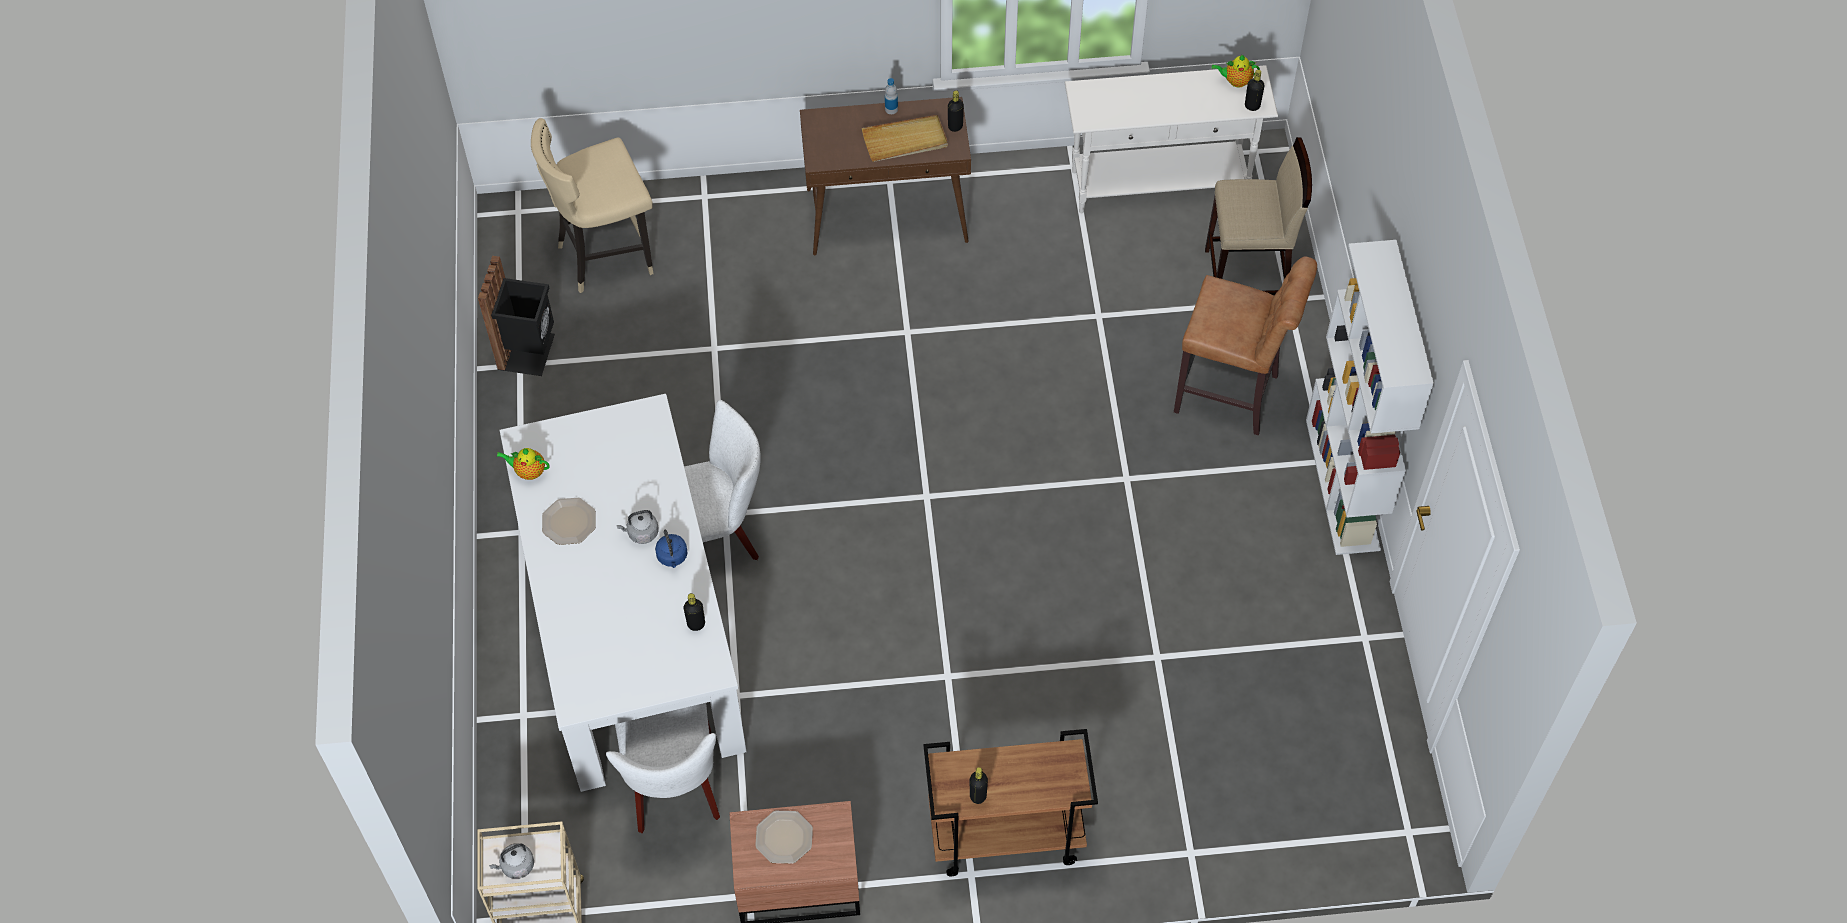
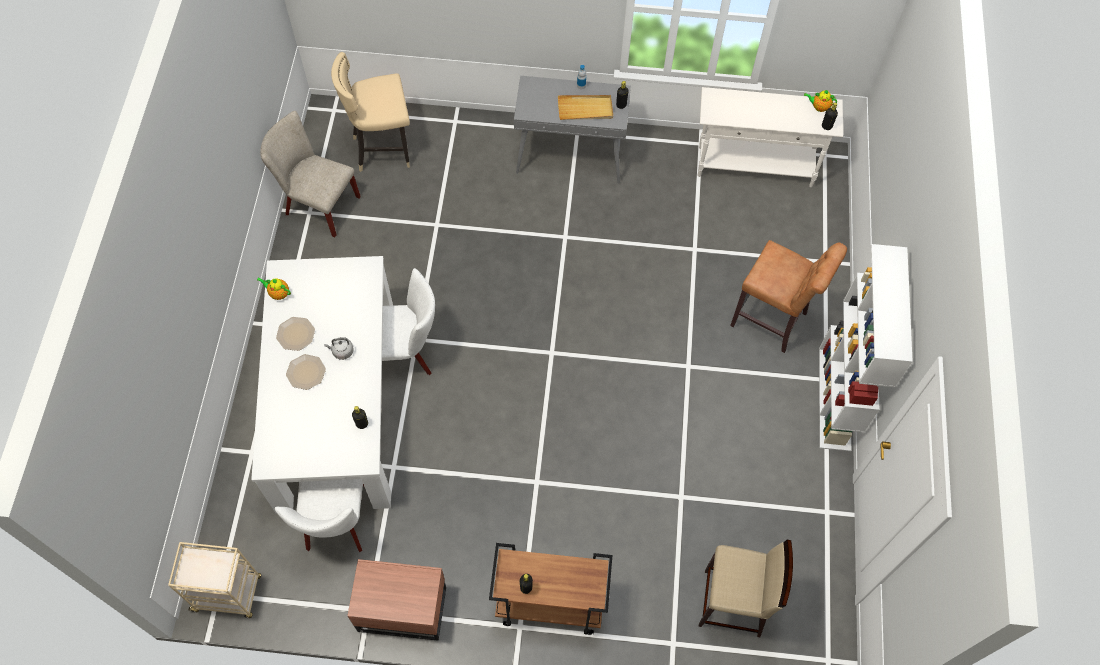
camera: 10 degrees right, 5 degrees up
(516, 866) = (201, 572): grey kettle -> none
(529, 351) = (317, 205): black trash can -> beige chair
(672, 557) = (358, 373): blue kettle -> none
(784, 838) = (390, 586): plate -> plate (306, 372)
(888, 215) = (571, 155): brown console table -> grey console table
(1247, 278) = (800, 241): beige stool -> beige stool (733, 604)

